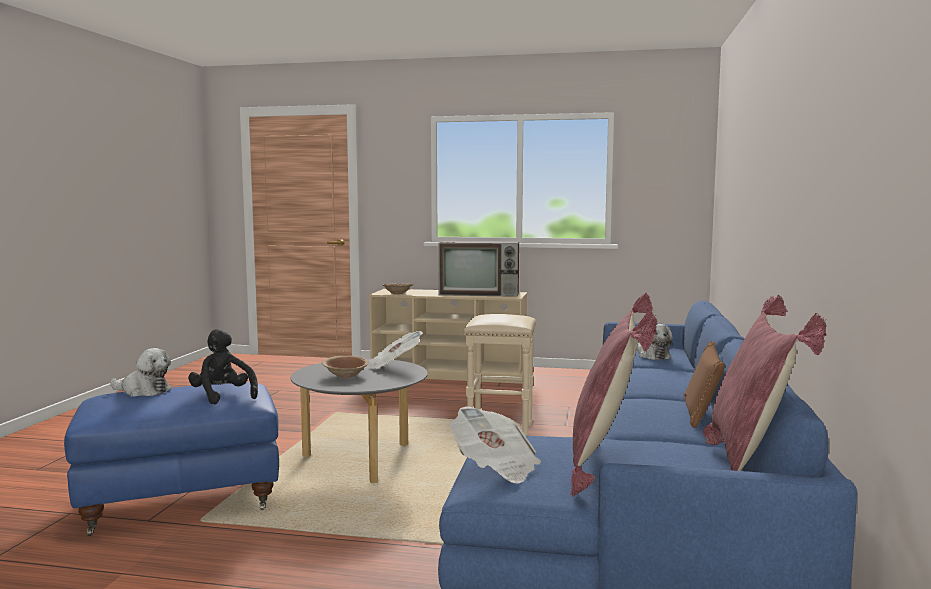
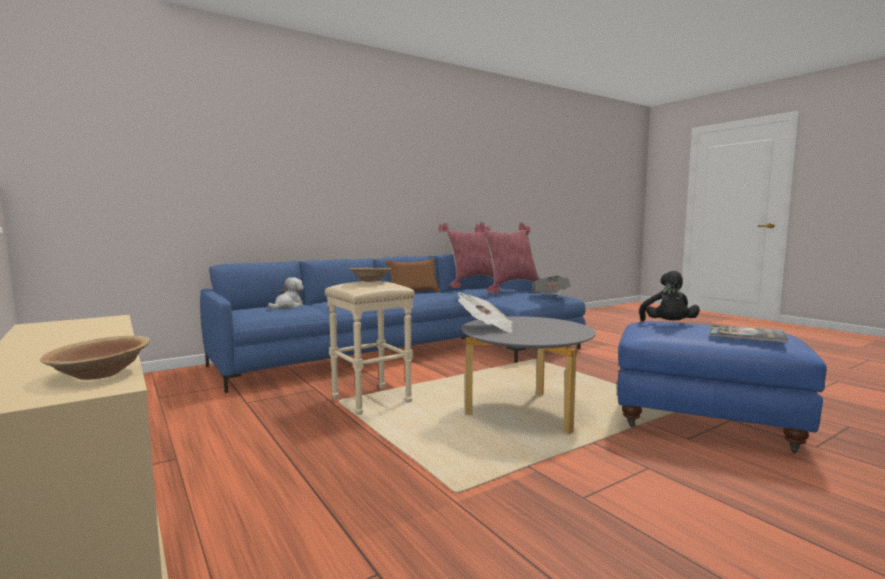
camera: 135 degrees left, 0 degrees up
(143, 391) = (746, 335): plush toy -> book
(345, 375) = (542, 328): brown bowl -> brown bowl (370, 281)
(480, 294) = (68, 334): television -> none

